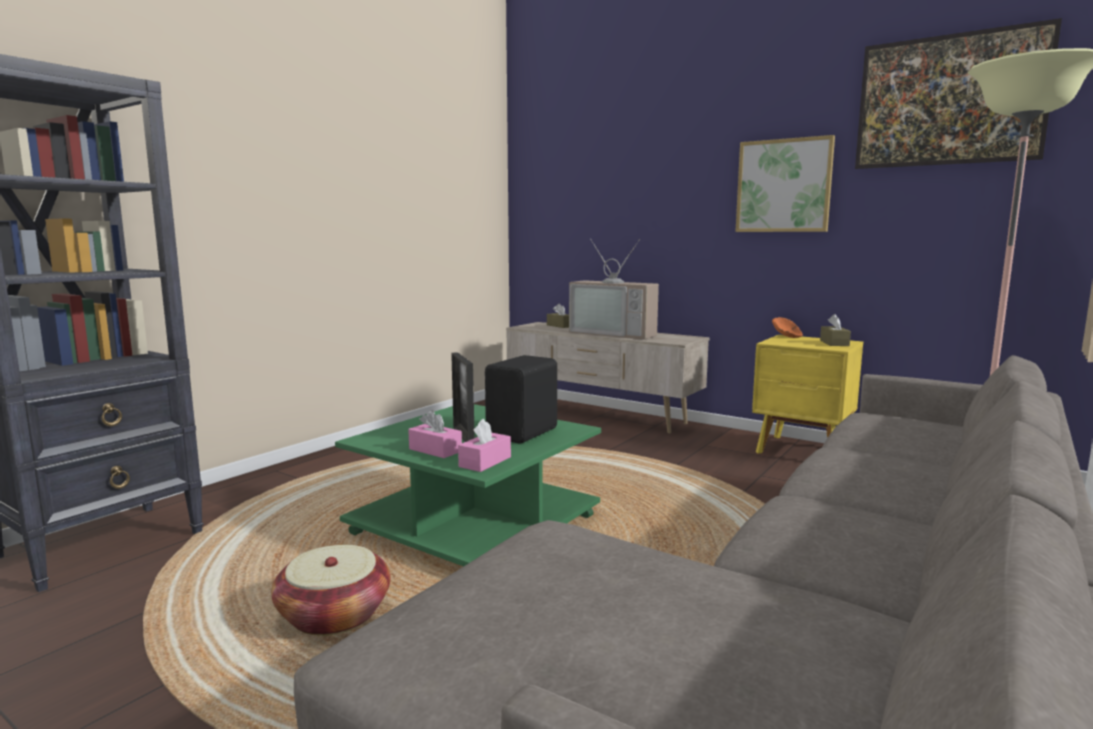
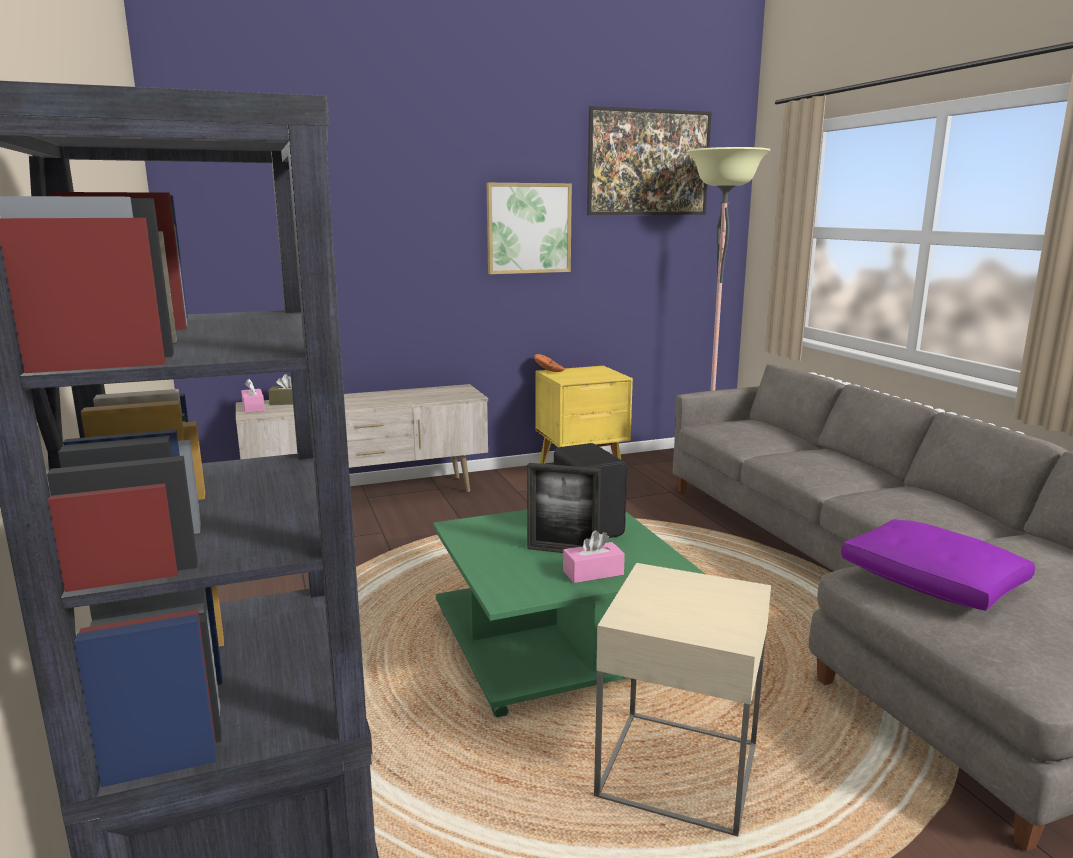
camera: 55 degrees left, 5 degrees up
(334, 615) = (678, 770): basket -> beige side table
(485, 462) = (655, 561): pink tissue box -> pink tissue box (253, 407)
(573, 562) = (933, 583): none -> purple pillow
(615, 333) = (384, 399): television -> none
(834, 343) = (598, 371): brown tissue box -> none

